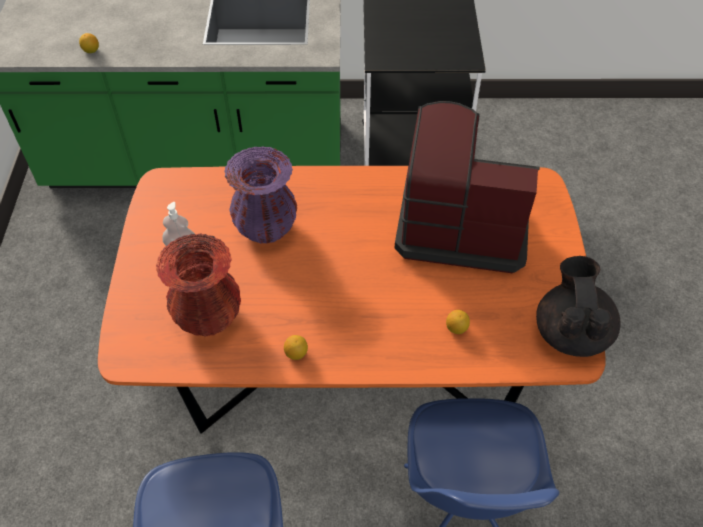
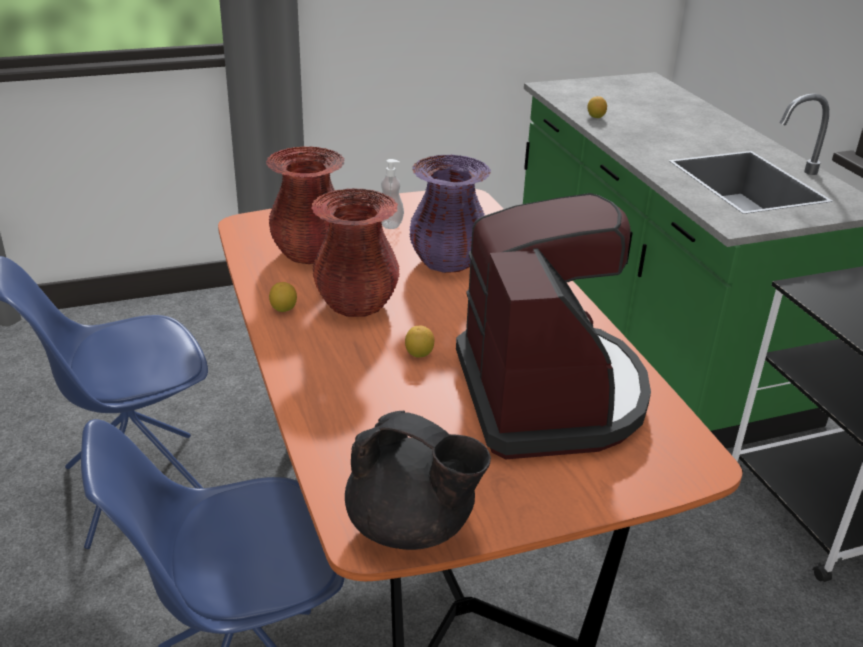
camera: 70 degrees right, 20 degrees down
(308, 303) = (356, 304): none -> red vase
(456, 328) = (368, 415): lemon -> lemon (419, 354)
(571, 332) = (412, 527): black teapot -> black teapot turned 45 degrees clockwise

